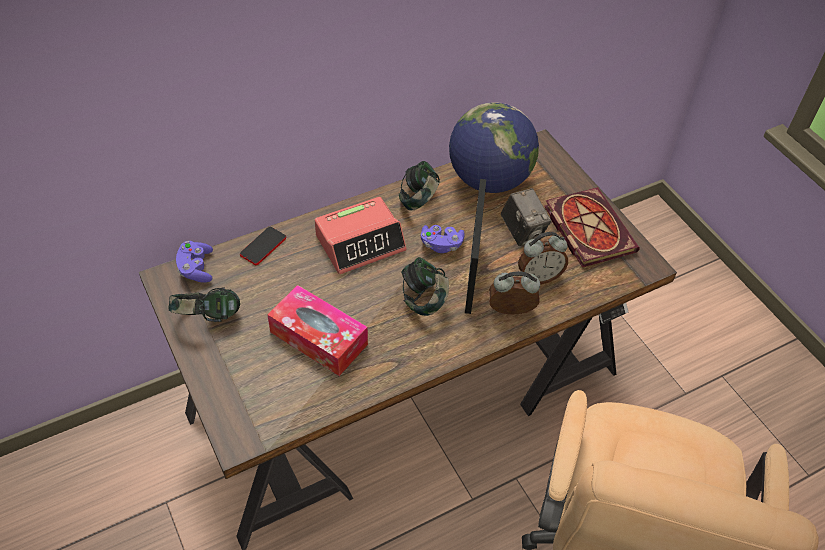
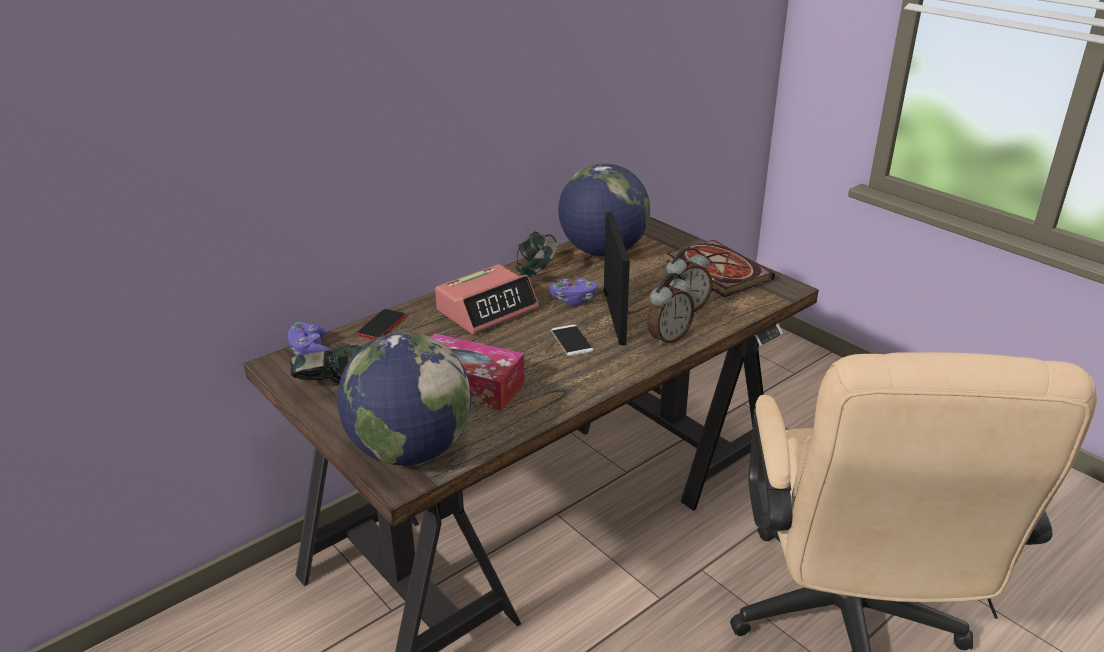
camera: 10 degrees left, 20 degrees down
(253, 407) = (410, 450): none -> globe
(424, 299) = (572, 341): headphones -> phone
(511, 312) = (667, 338): alarm clock -> alarm clock turned 150 degrees clockwise
(522, 232) = (652, 281): camera -> none

